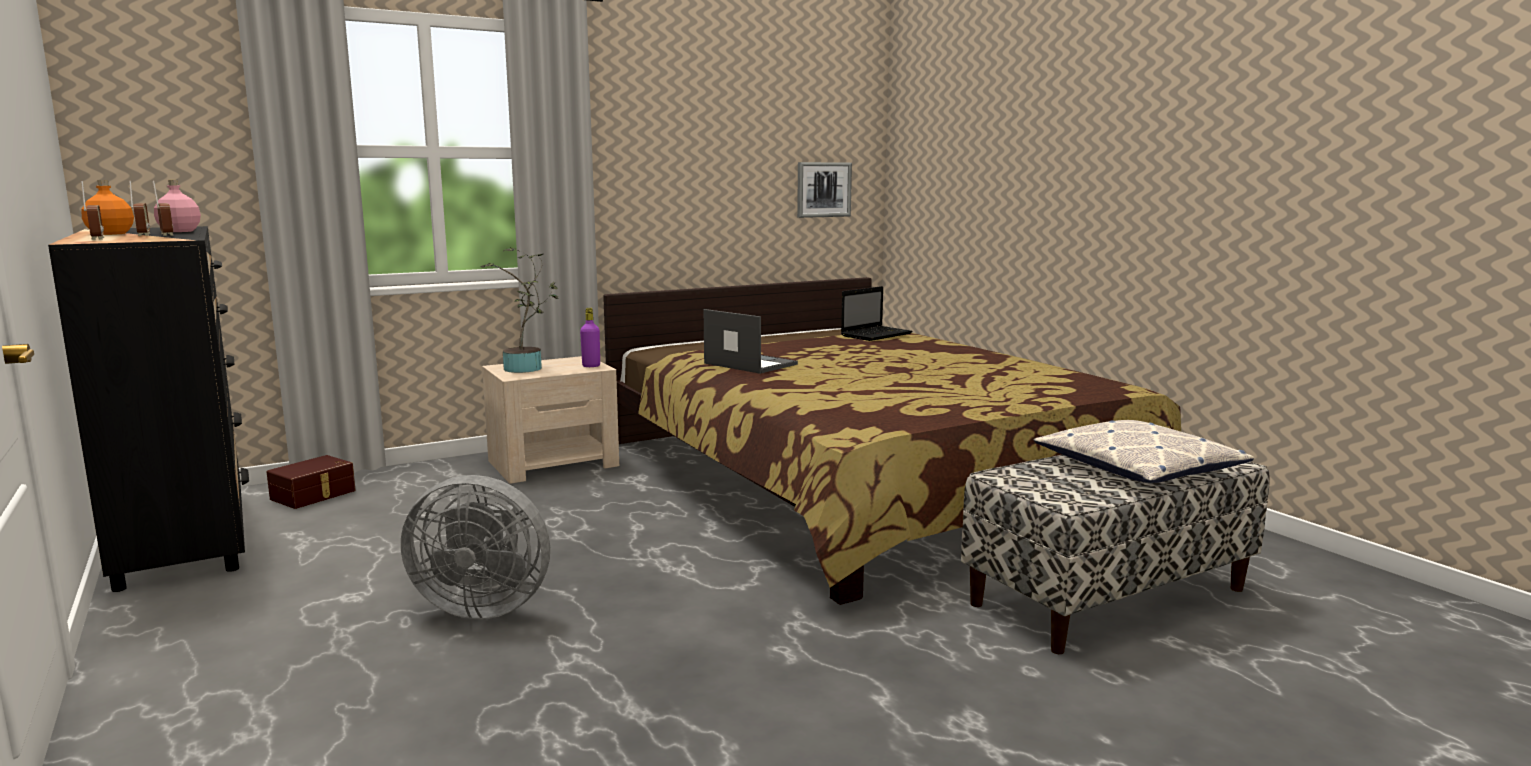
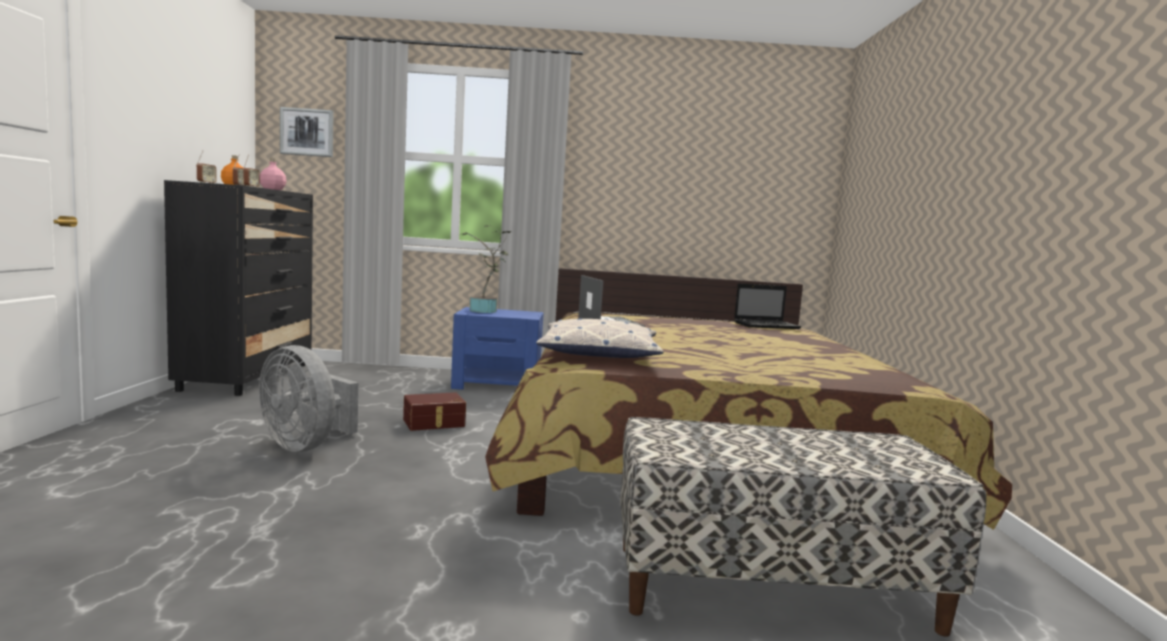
camera: 30 degrees right, 5 degrees down
(314, 495) = (342, 371): brown storage box -> brown storage box (434, 423)
(554, 463) = (497, 384): beige nightstand -> blue nightstand
(591, 366) = (527, 316): purple bottle -> none
(823, 189) = (770, 207): picture -> picture (307, 132)
(1138, 468) = (812, 450): pillow -> pillow (599, 353)

